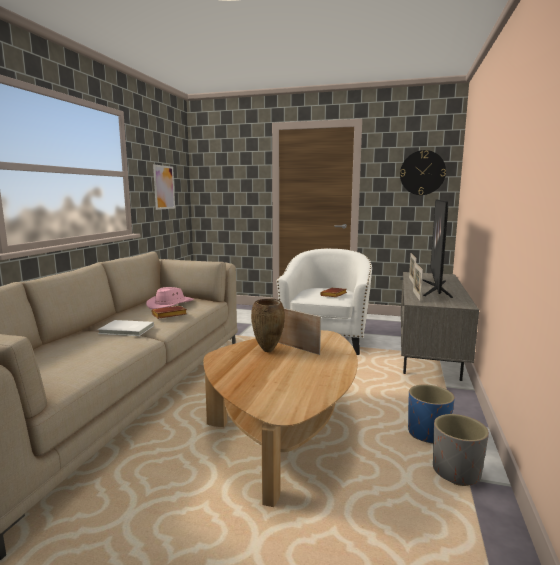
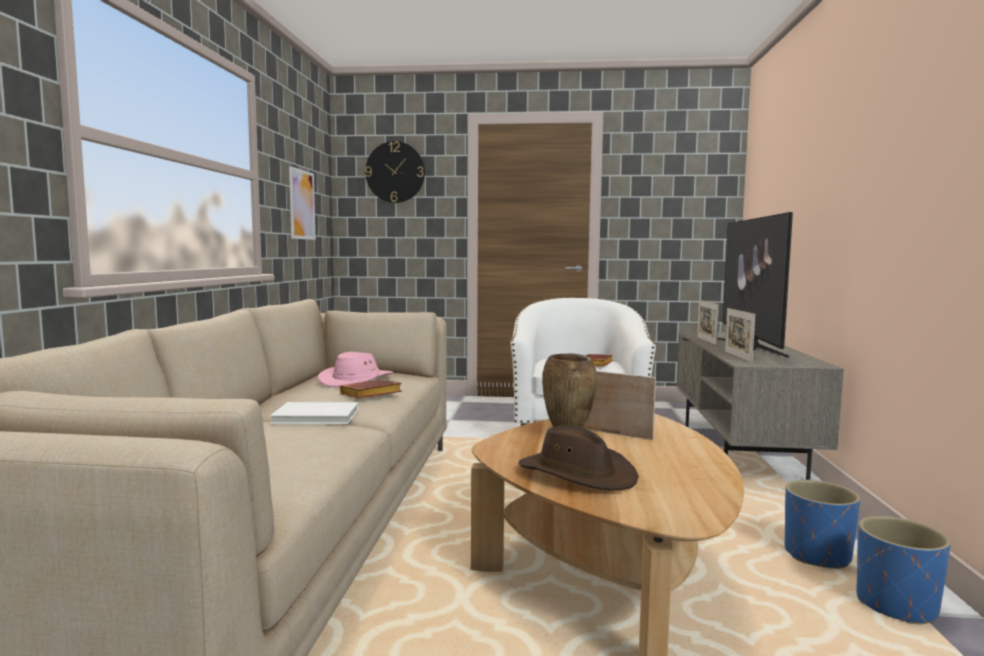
camera: 10 degrees left, 5 degrees down
(250, 376) = (577, 473): none -> brown hat
(422, 172) = (690, 190): wall clock -> wall clock (395, 172)
(456, 472) = (897, 606): grey planter -> blue planter

